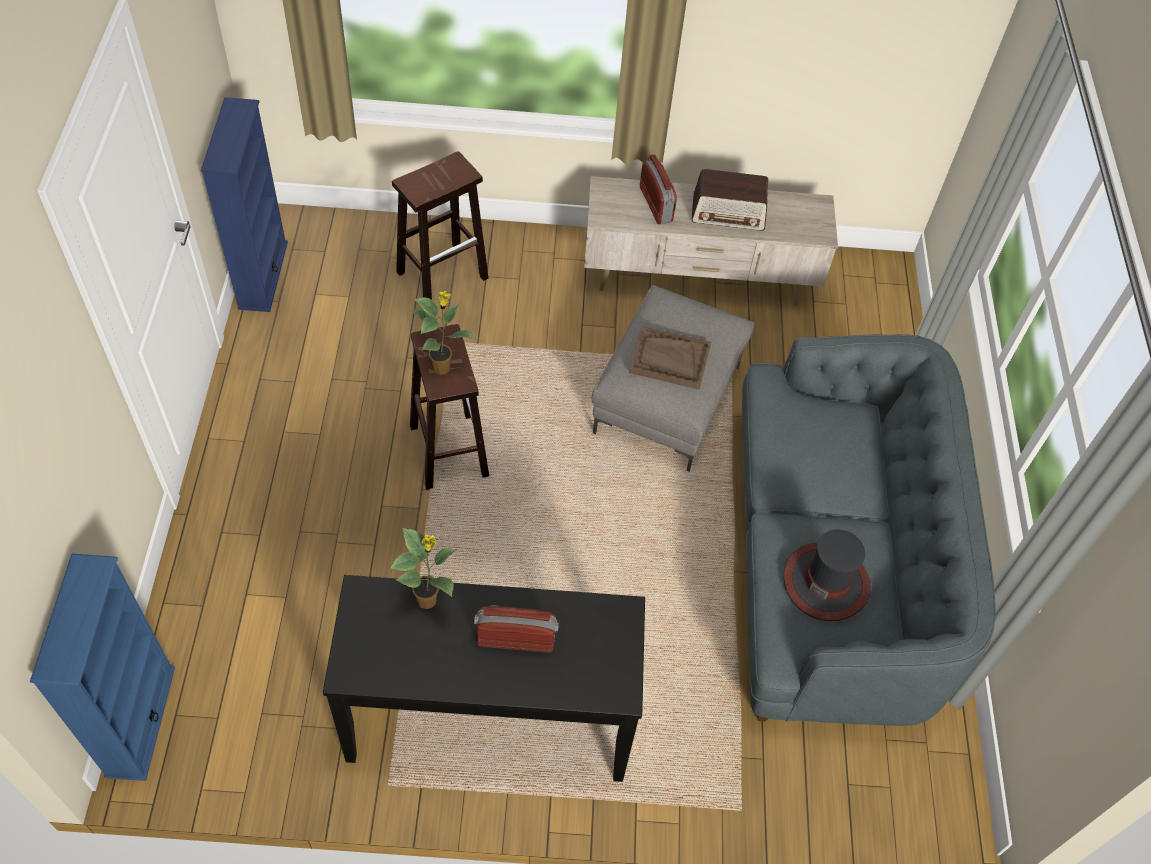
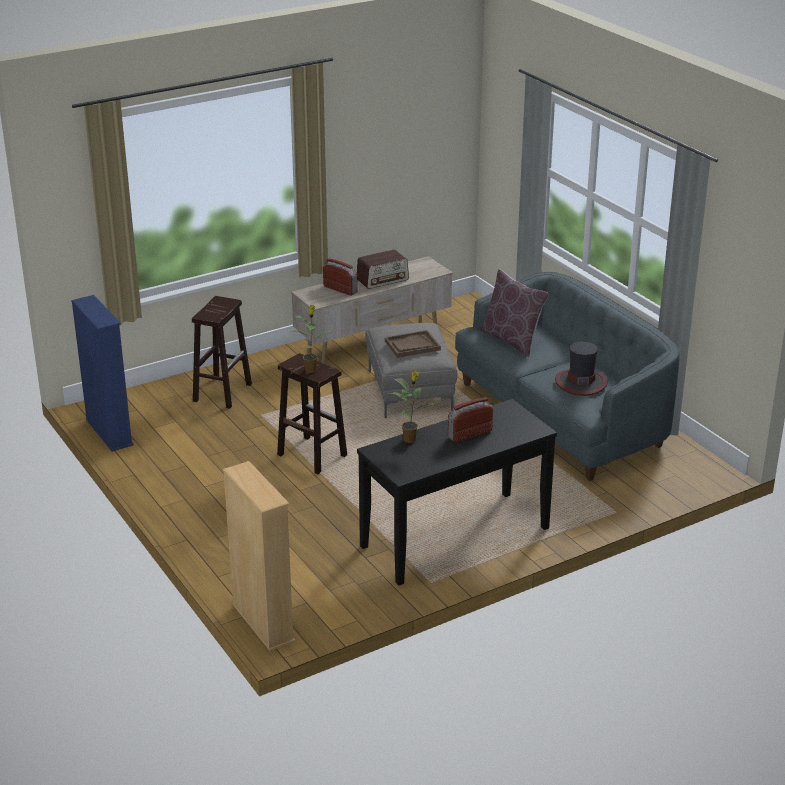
camera: 30 degrees left, 25 degrees down
(140, 721) = (263, 623): blue bookcase -> beige bookcase
(807, 430) = (512, 340): none -> brown pillow

